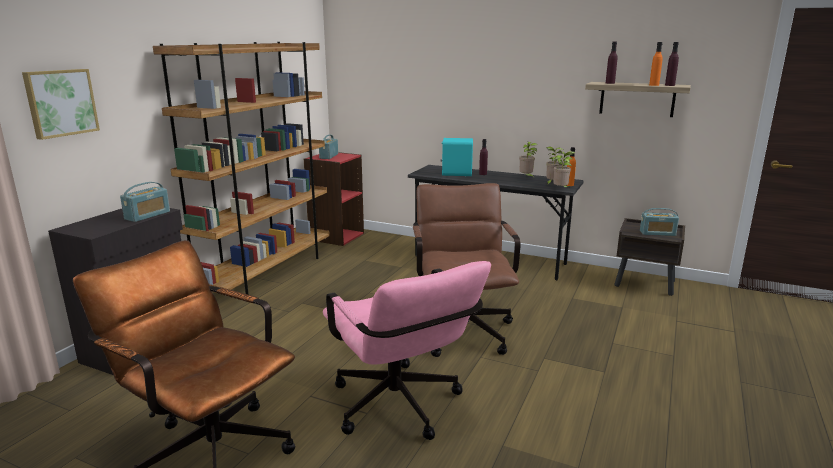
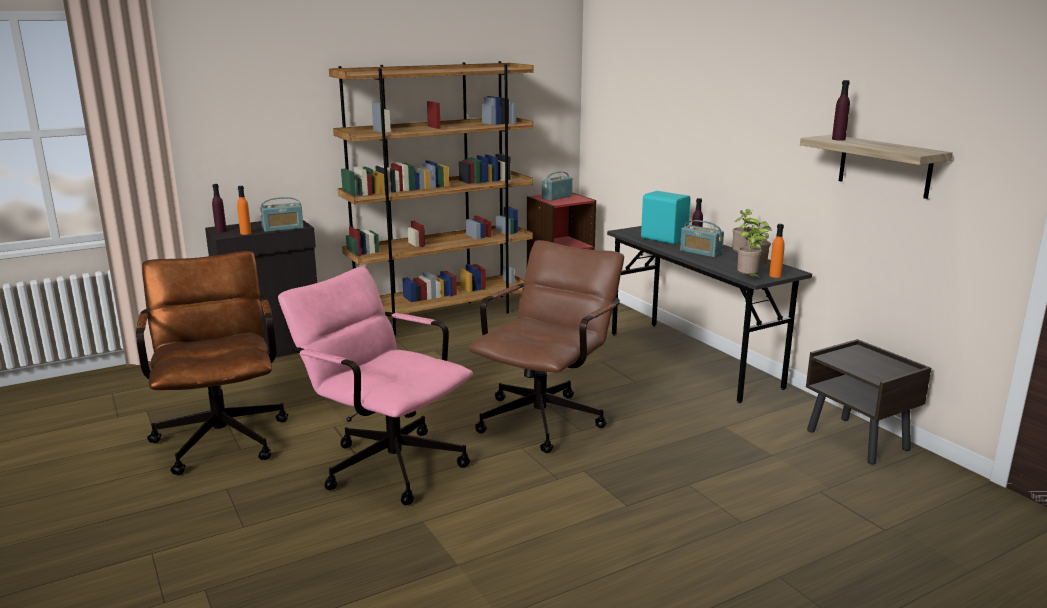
camera: 35 degrees right, 0 degrees up
(60, 102) = (231, 119): picture -> none
(401, 409) = (385, 462): pink office chair -> pink office chair turned 120 degrees clockwise
(654, 85) = (883, 148): orange bottle -> orange bottle (245, 233)
(657, 233) = (868, 367): radio -> radio (700, 252)
(669, 85) = (908, 150): purple bottle -> purple bottle (221, 231)

